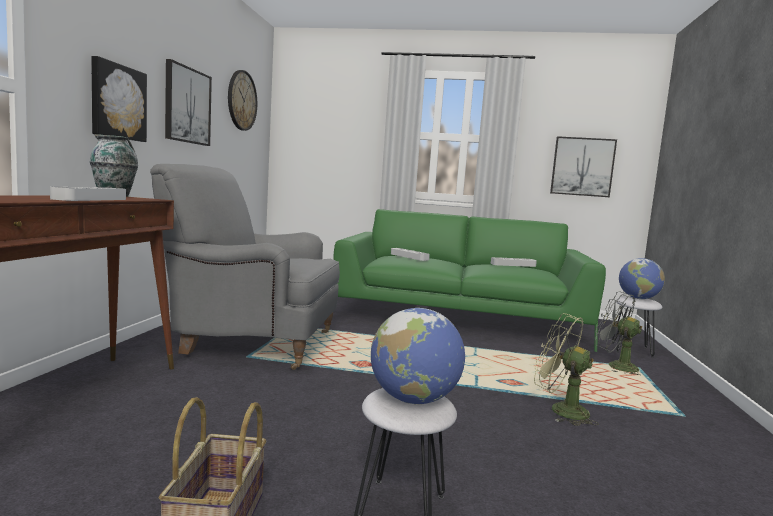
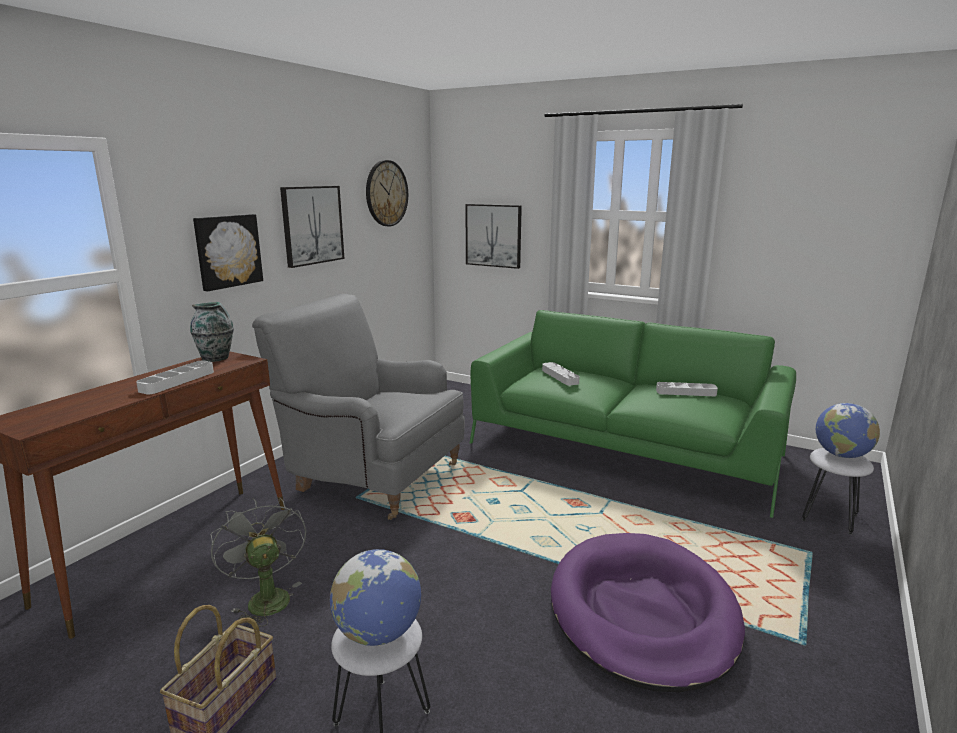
camera: 20 degrees right, 10 degrees up
(560, 410) = (642, 613): green fan -> purple dog bed
(582, 167) = (812, 253): picture -> picture (493, 235)
(615, 366) = (778, 546): grey fan -> grey fan (265, 597)

